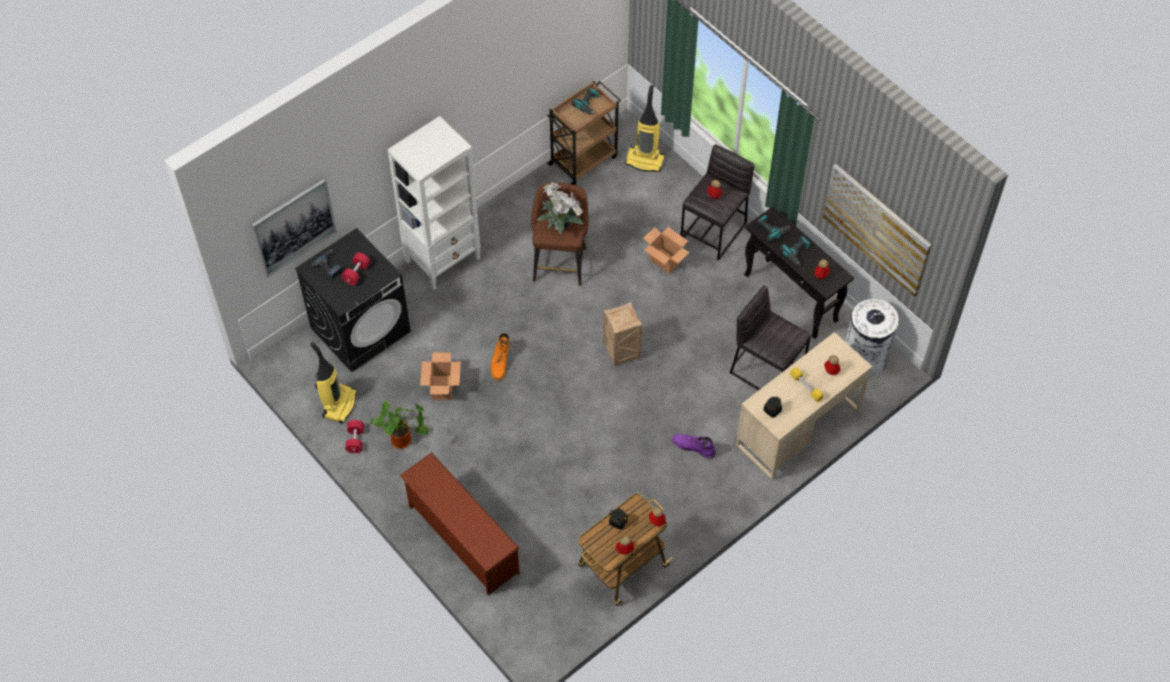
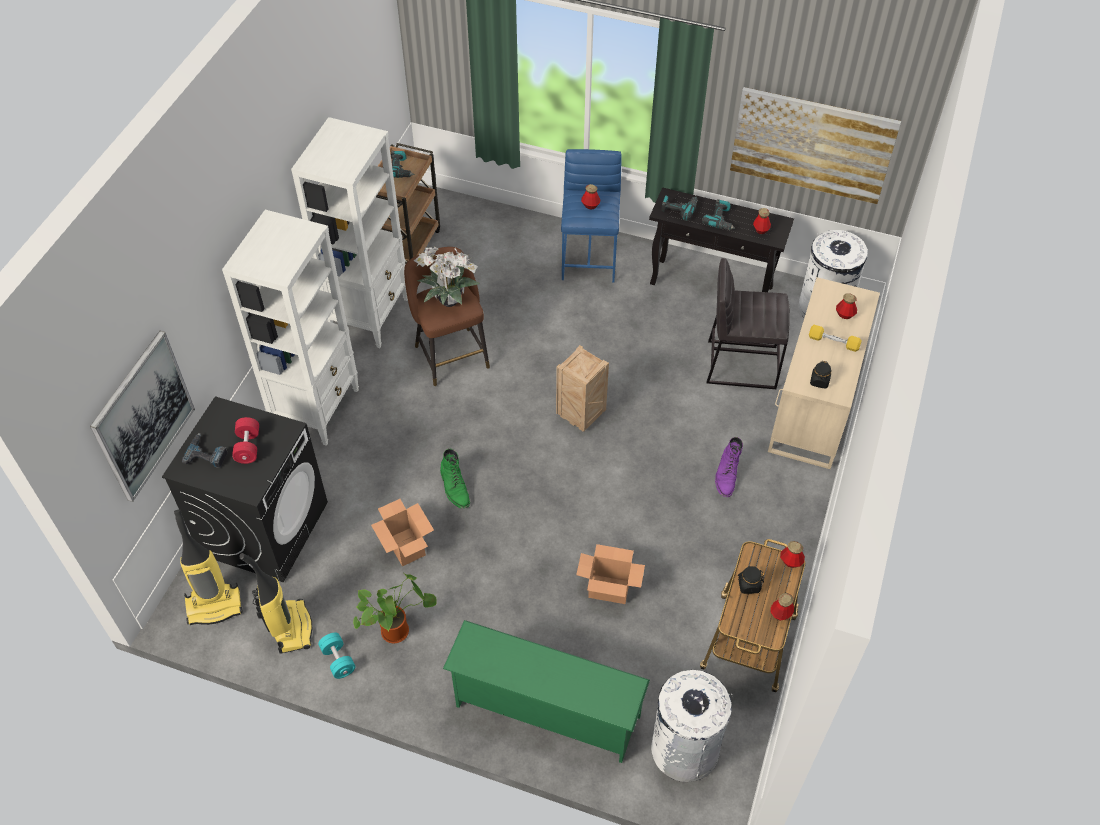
camera: 30 degrees left, 5 degrees down
(355, 440) = (338, 660): red dumbbell -> turquoise dumbbell
(461, 540) = (545, 712): brown shoe rack -> green shoe rack
(500, 362) = (455, 487): orange boot -> green boot
(522, 204) = (370, 315): none -> white bookcase
(533, 608) = (685, 748): none -> white trash can
(645, 160) = (472, 221): vacuum cleaner -> vacuum cleaner (215, 605)
(665, 261) = (561, 305): cardboard box -> cardboard box (609, 589)
(693, 447) = (726, 475): purple boot -> purple boot turned 75 degrees counterclockwise
(714, 231) = (590, 257): grey stool -> blue stool

